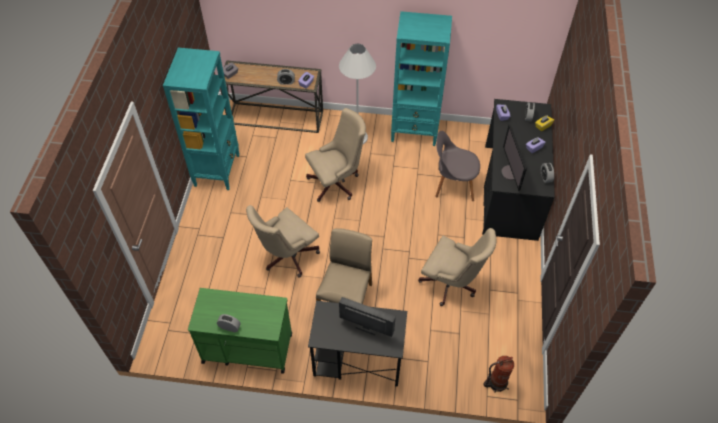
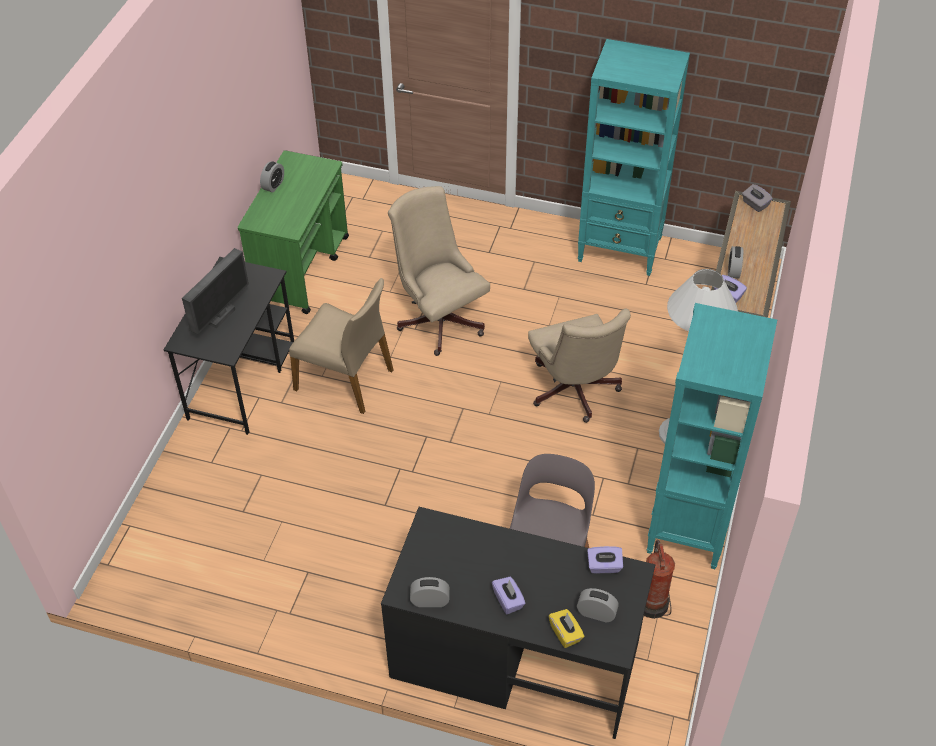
camera: 100 degrees right, 5 degrees down
(451, 284) = (334, 519): beige office chair -> none
(496, 382) = (145, 543): fire extinguisher -> fire extinguisher (652, 603)
(511, 173) = (452, 545): monitor -> none

